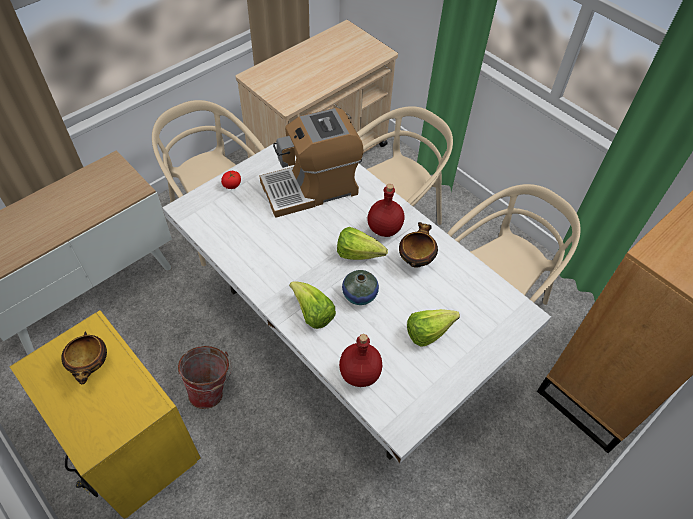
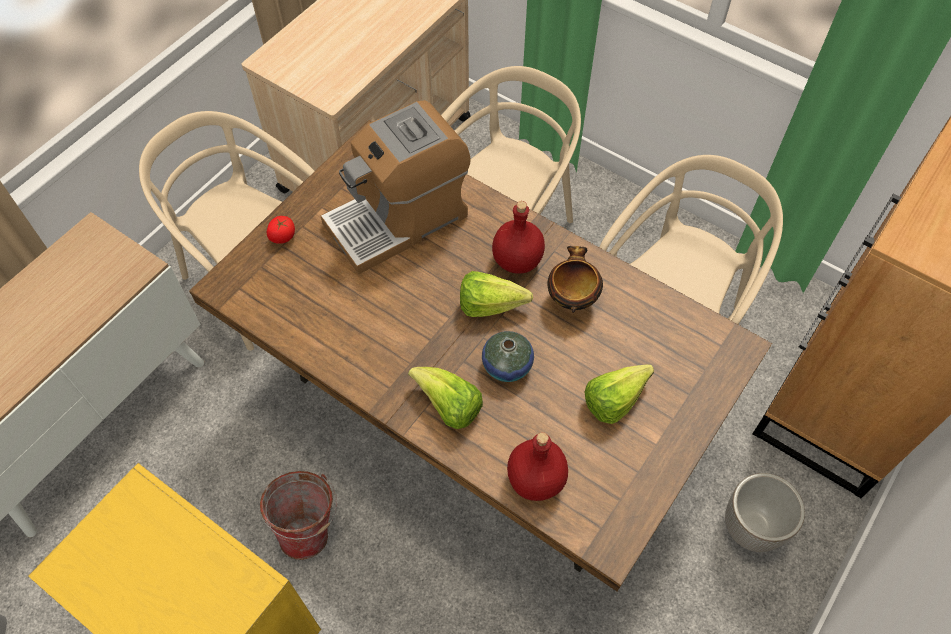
camera: 10 degrees left, 5 degrees up
(92, 366) = (151, 549): bowl -> none
(344, 339) = (478, 417): white dining table -> brown dining table
(521, 457) = (751, 528): none -> planter

